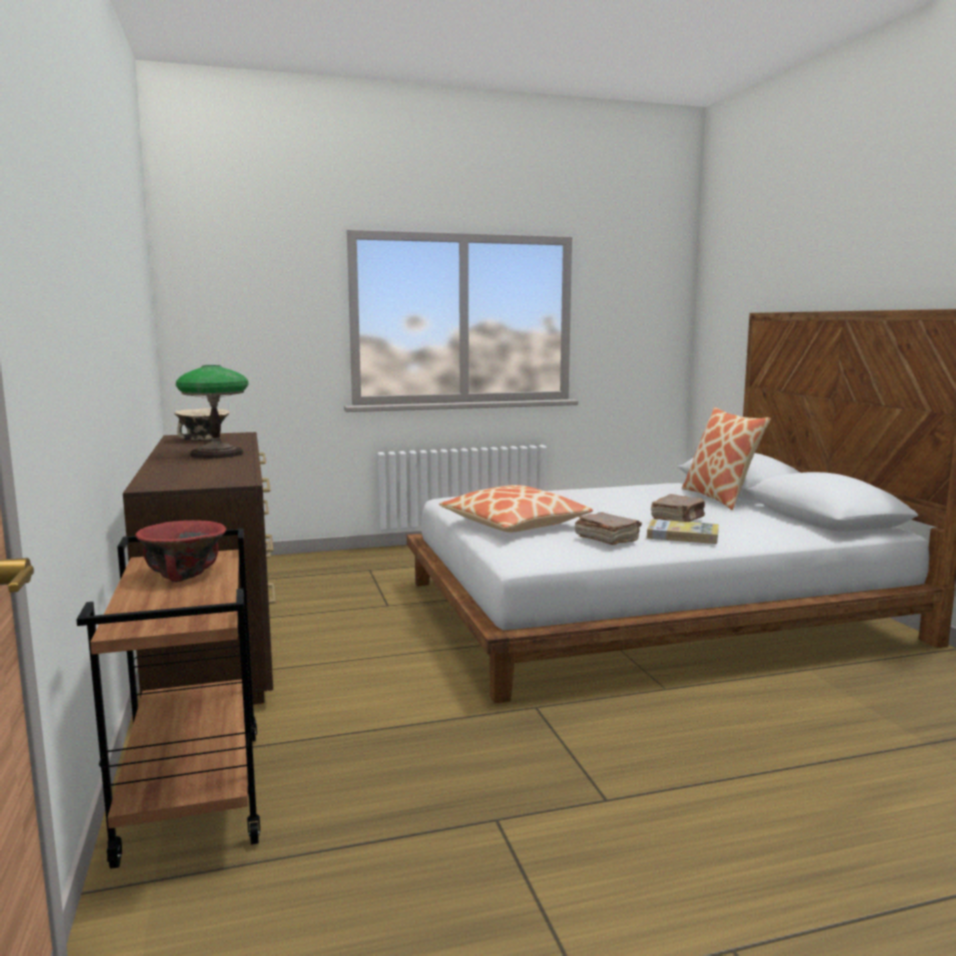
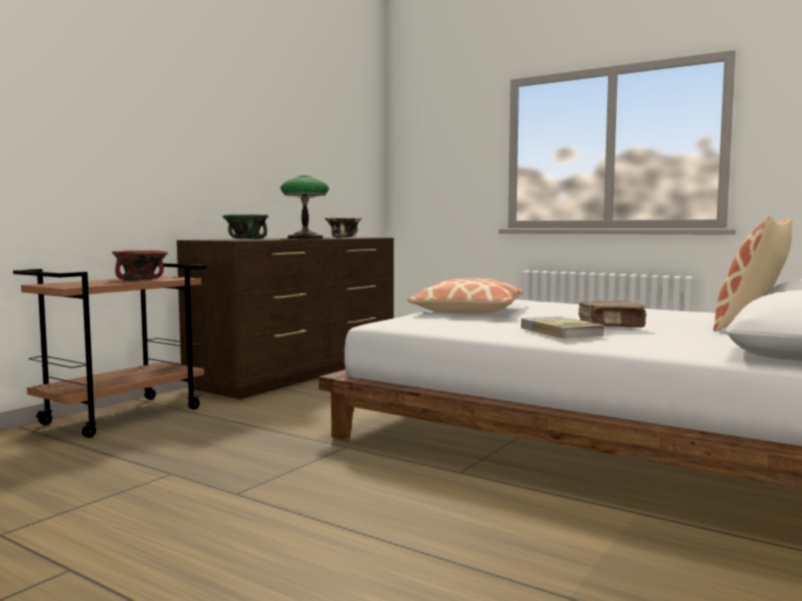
camera: 50 degrees right, 5 degrees down
(196, 472) = (246, 239): none -> green bowl
(606, 539) = (486, 323): brown book -> none

